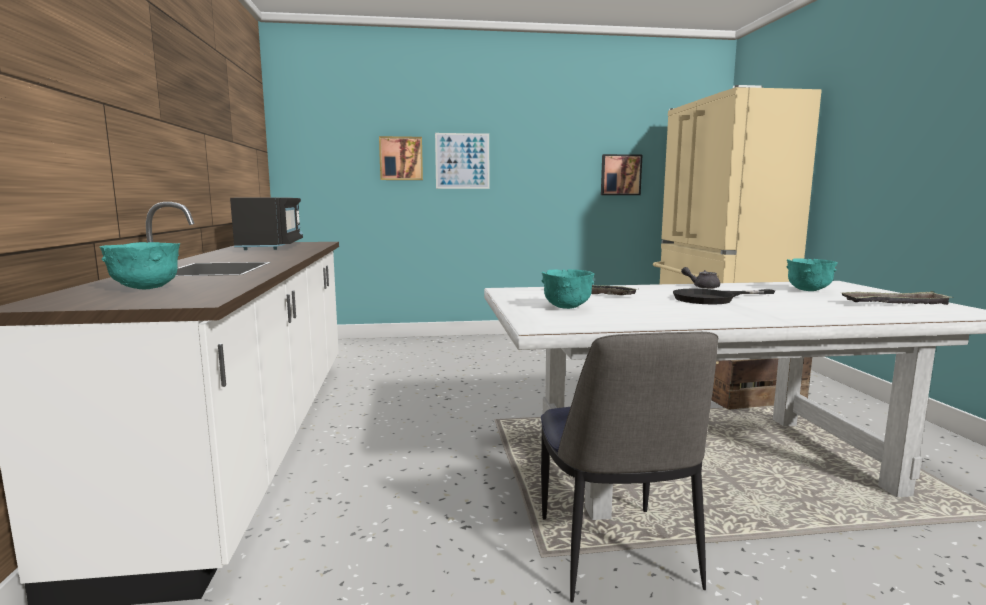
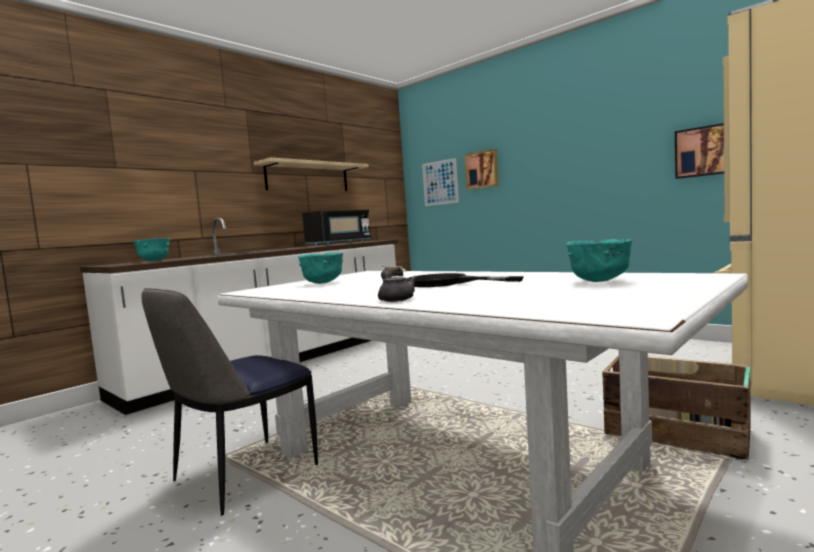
camera: 50 degrees right, 5 degrees down
(208, 138) = (308, 177): none -> beige shelf
(462, 161) = (529, 164): picture -> picture (440, 182)
(702, 287) = (511, 274): grey teapot -> grey teapot (395, 299)
(894, 303) = (598, 298): tray -> none

